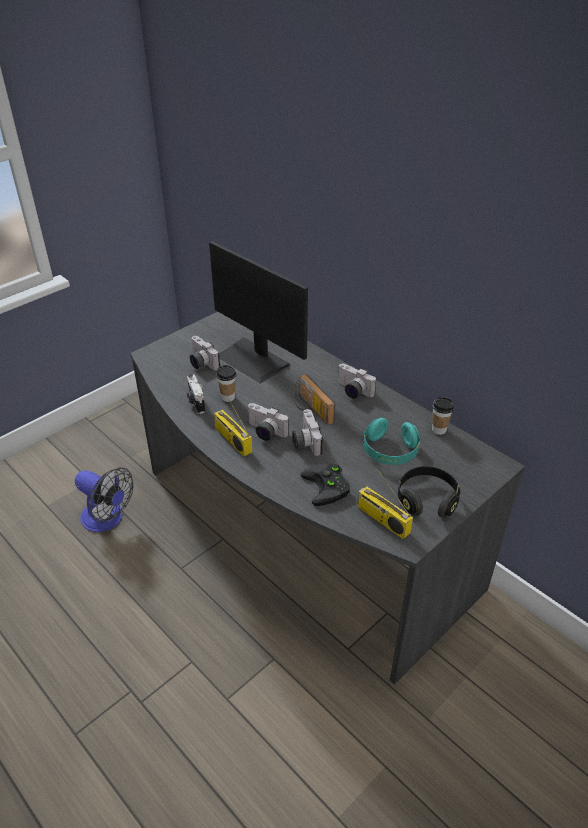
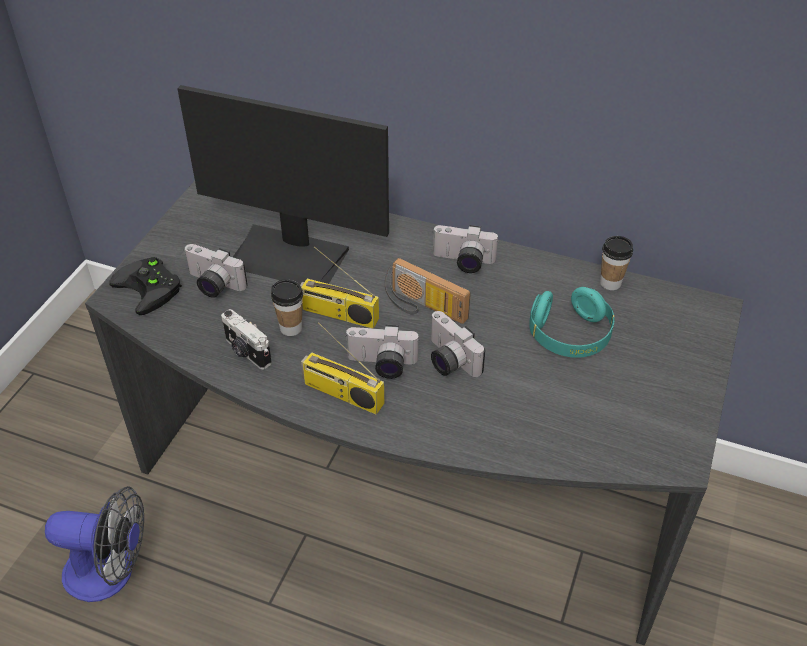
camera: 25 degrees left, 5 degrees up
(328, 487) = (524, 418): black game controller -> black game controller (151, 288)
(382, 520) = (625, 440): radio -> radio (338, 314)
(427, 500) = (661, 390): black headphones -> none

